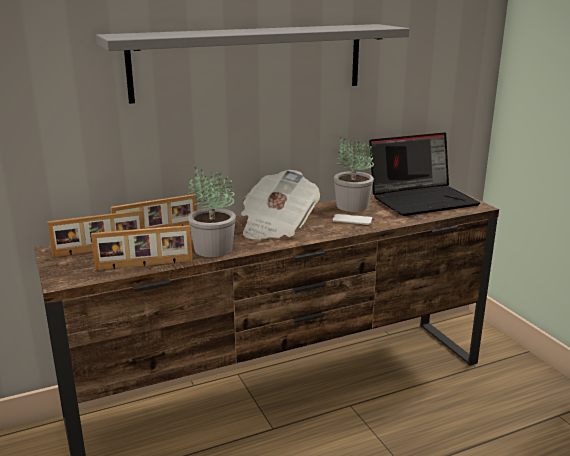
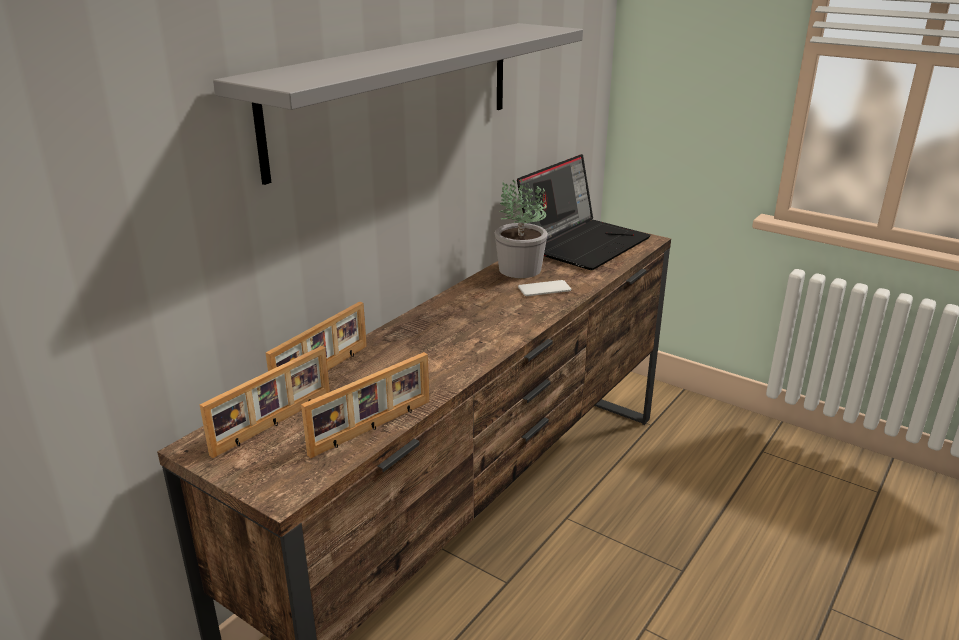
camera: 30 degrees left, 5 degrees up
(212, 249) = (432, 376): potted plant -> none
(276, 226) = (468, 320): newspaper -> none

